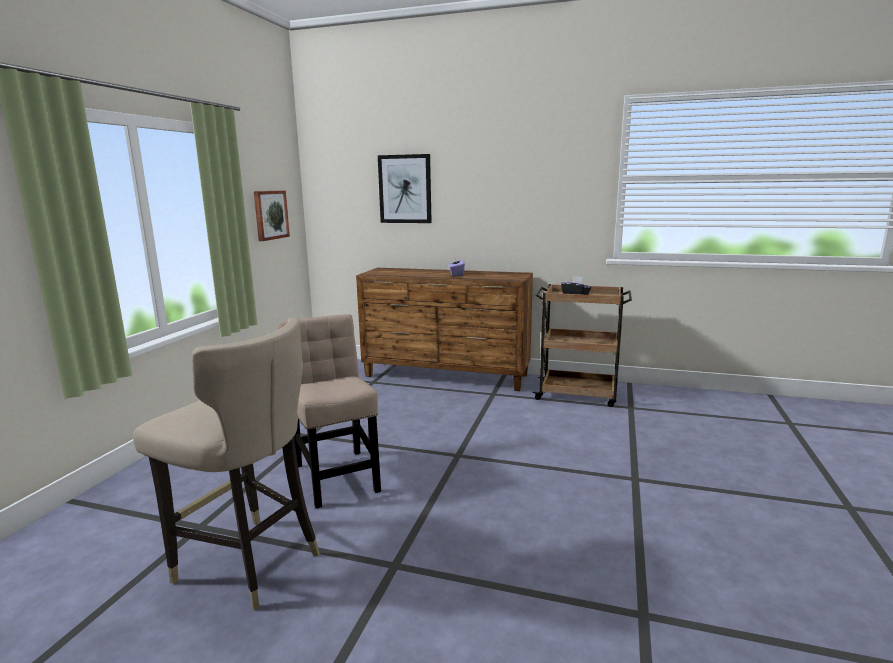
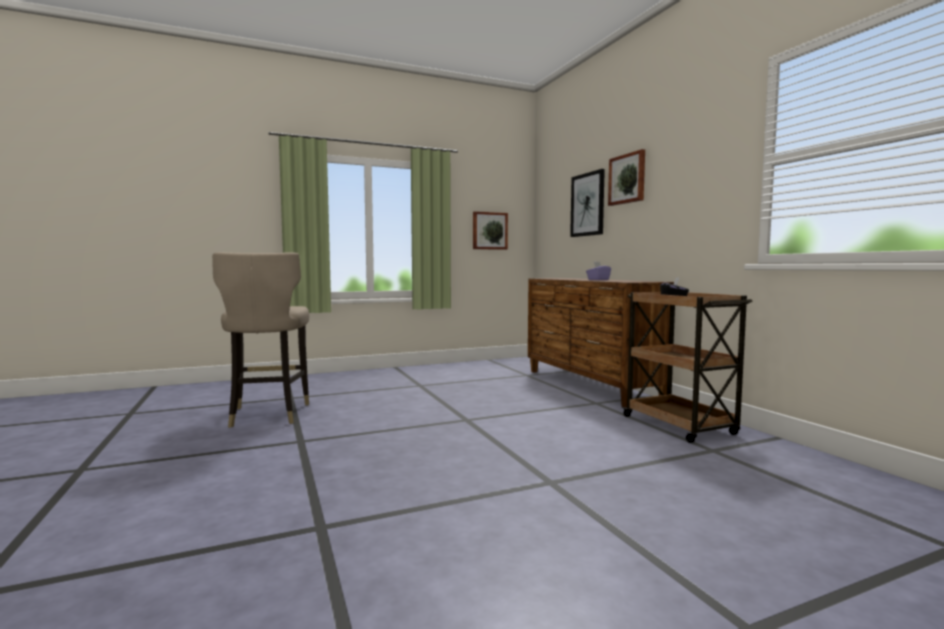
camera: 50 degrees right, 10 degrees down
(336, 474) = (383, 403): beige chair -> none
(465, 170) = (627, 179): none -> picture

